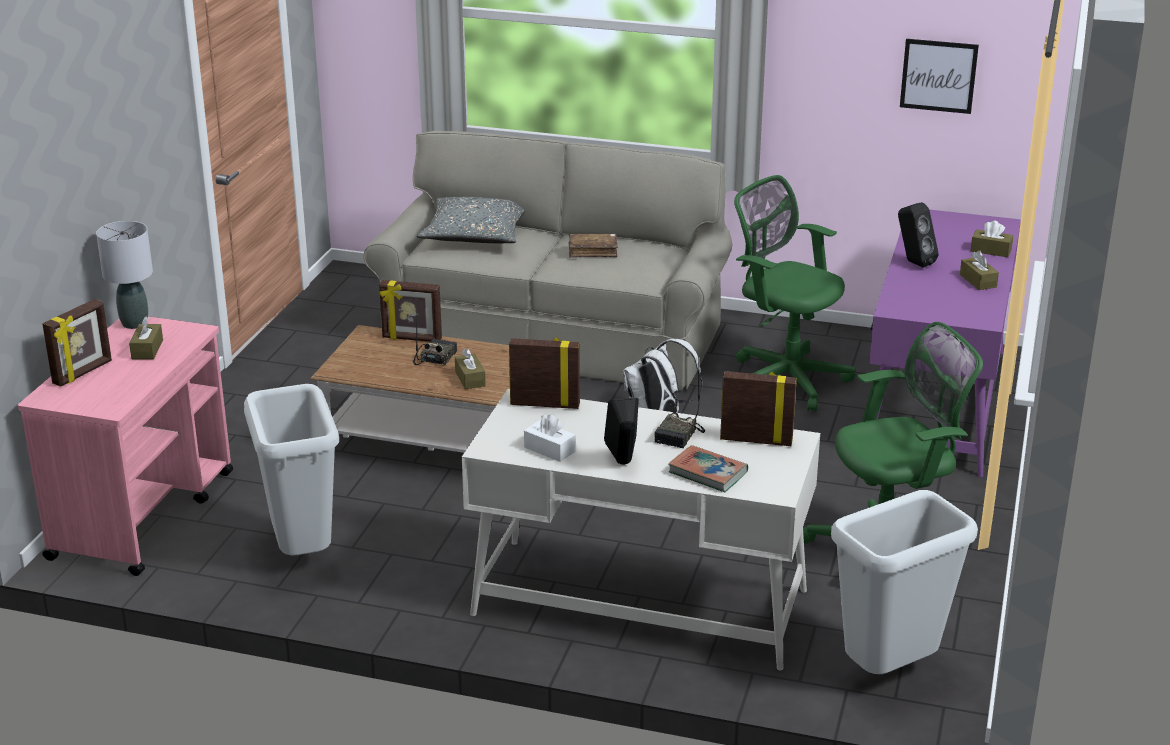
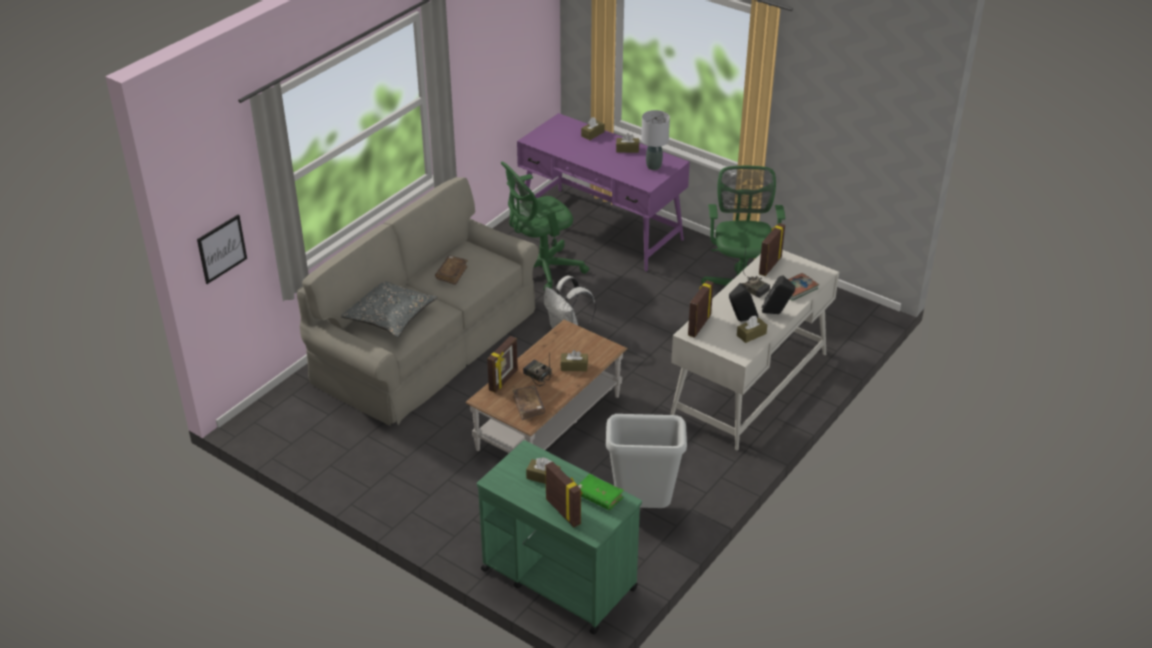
camera: 70 degrees left, 10 degrees up
(117, 390) = (598, 497): none -> green book
(134, 324) = (497, 479): grey table lamp -> grey table lamp (654, 166)
(144, 514) = (558, 578): pink cart -> green cart
(367, 364) = (528, 406): none -> brown book
(549, 449) = (751, 334): white tissue box -> brown tissue box
(889, 674) = (840, 322): grey trash can -> none
(913, 262) = (592, 161): black speaker -> black speaker (741, 320)
(938, 76) = (512, 59): picture -> picture (222, 248)

